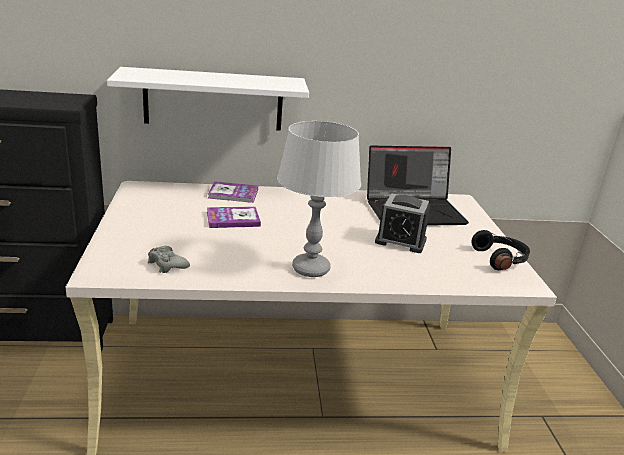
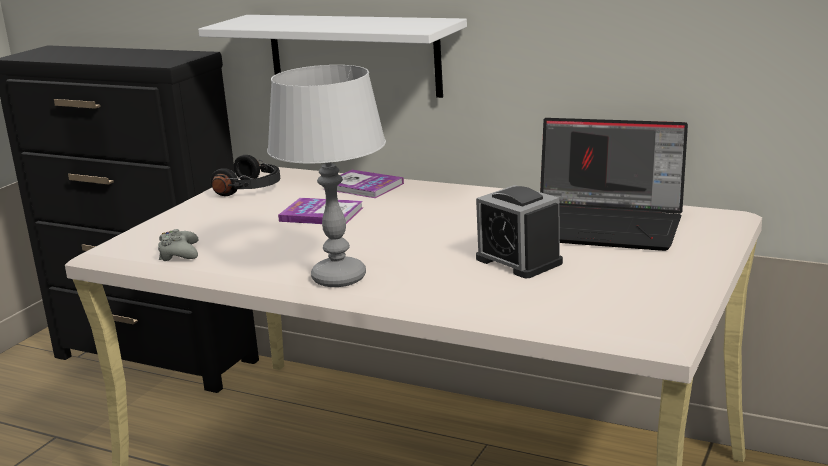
camera: 35 degrees right, 5 degrees down
(501, 259) = (654, 301): black headphones -> black headphones (251, 188)

